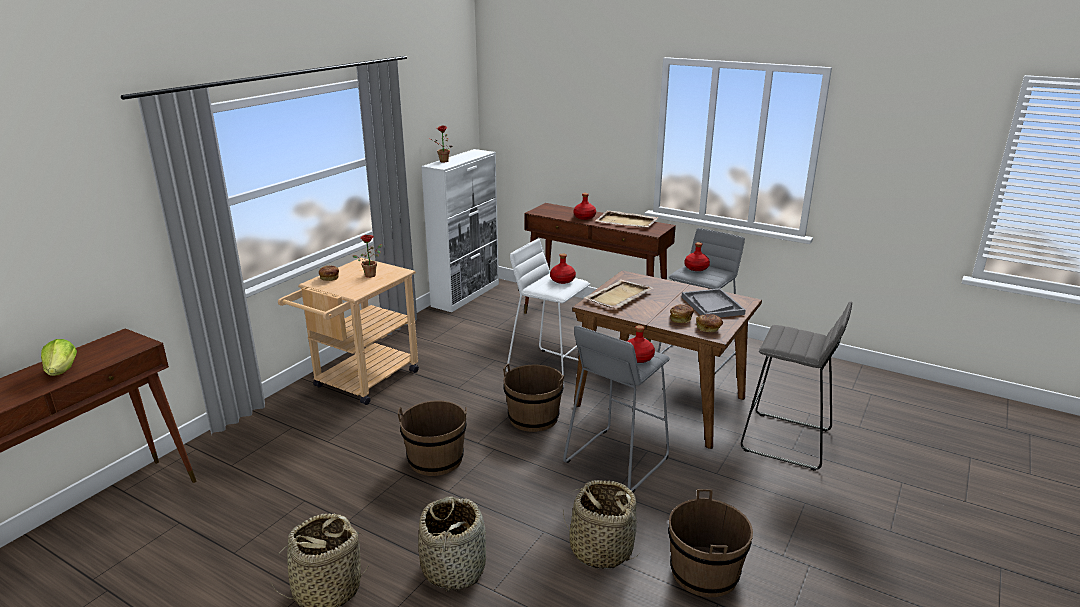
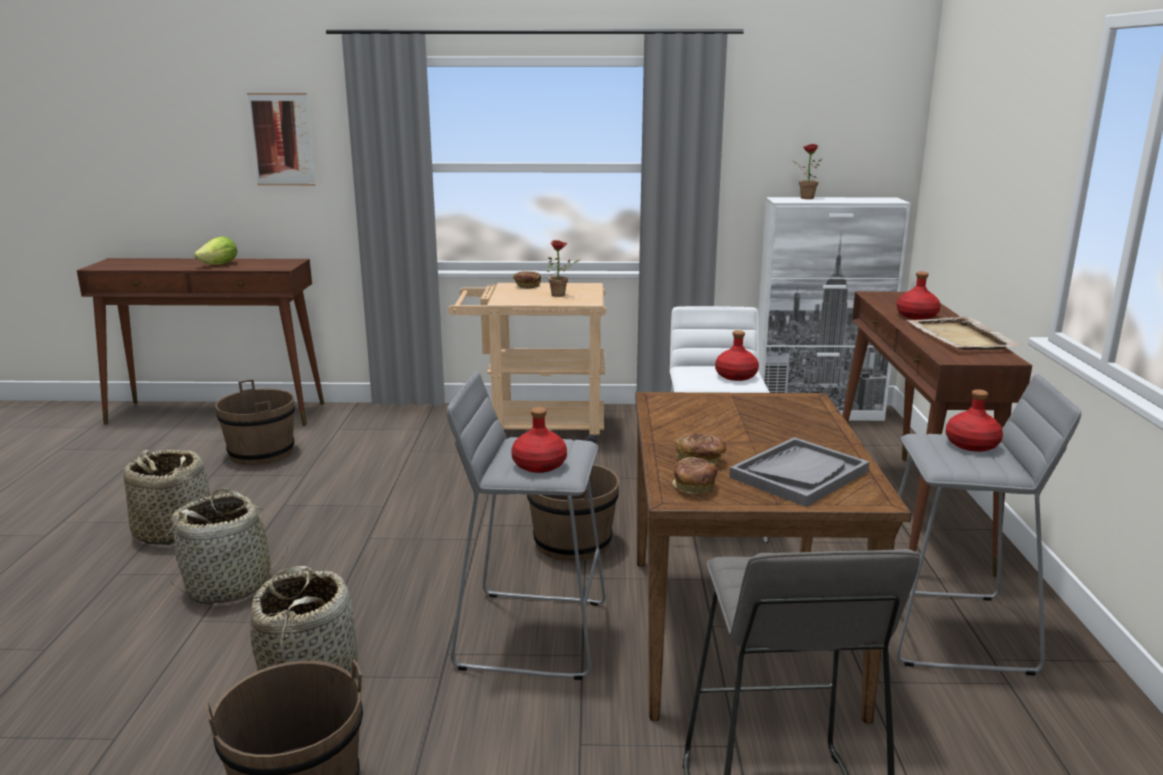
camera: 60 degrees right, 5 degrees down
(73, 217) = (282, 139): none -> picture
(435, 459) = (424, 512): brown bucket -> brown bucket (262, 453)
(618, 296) = (717, 408): beige tray -> none

